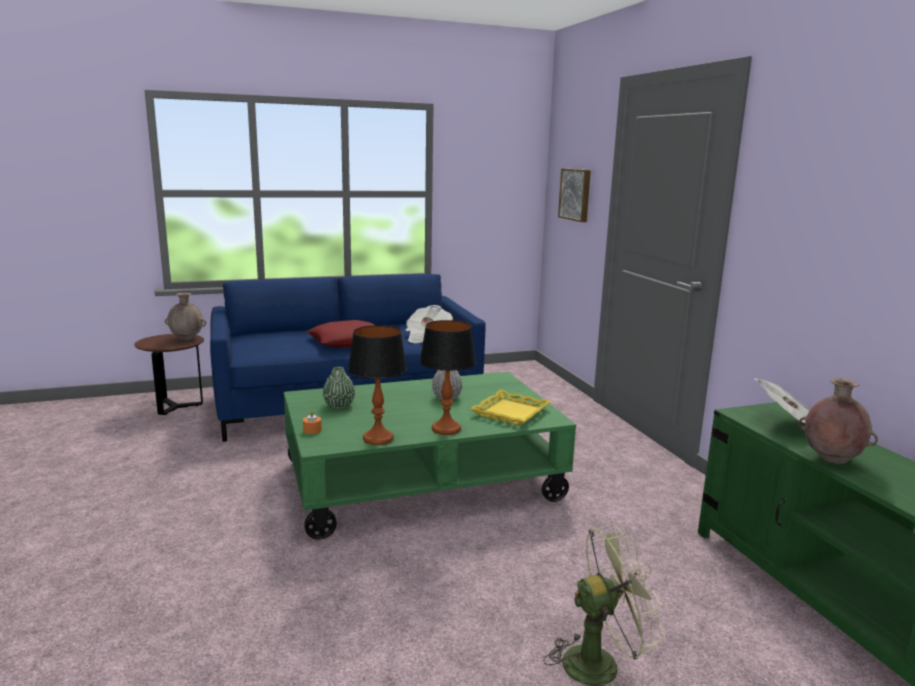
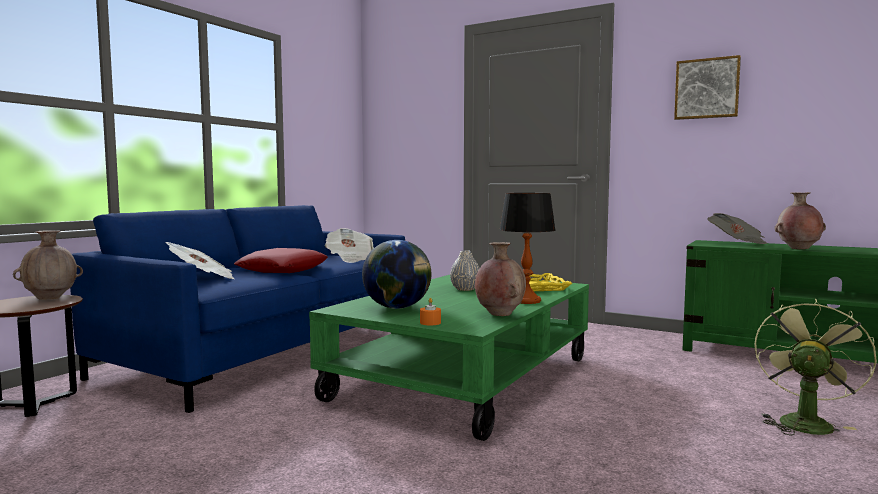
camera: 40 degrees left, 10 degrees down
(272, 342) = (203, 278): none -> newspaper
(339, 405) = (397, 307): green vase -> globe
(378, 438) = (499, 314): table lamp -> brown vase
(576, 194) = (413, 129): picture -> picture (707, 89)

